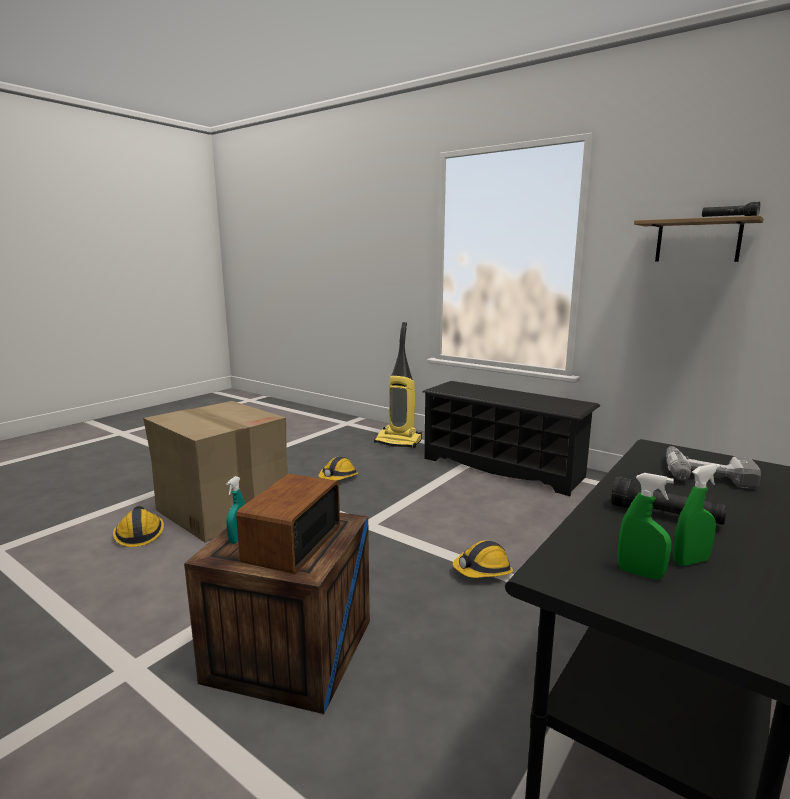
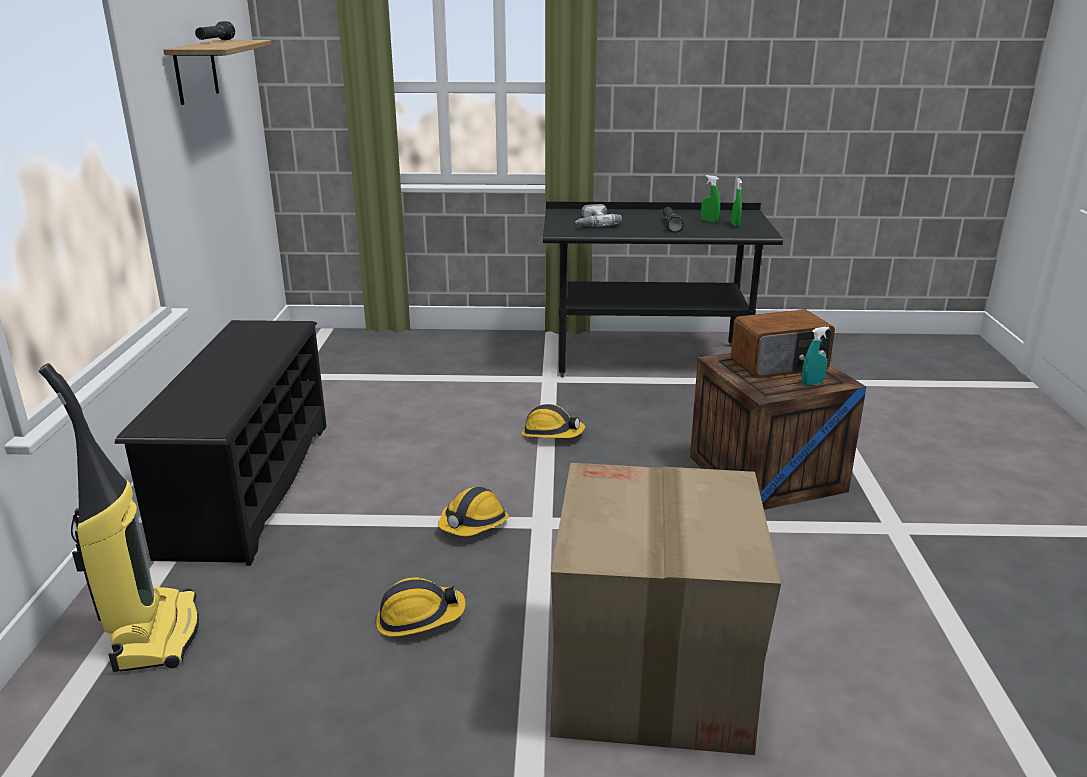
camera: 125 degrees left, 10 degrees up
(139, 534) = (813, 703): hard hat -> hard hat (473, 524)

